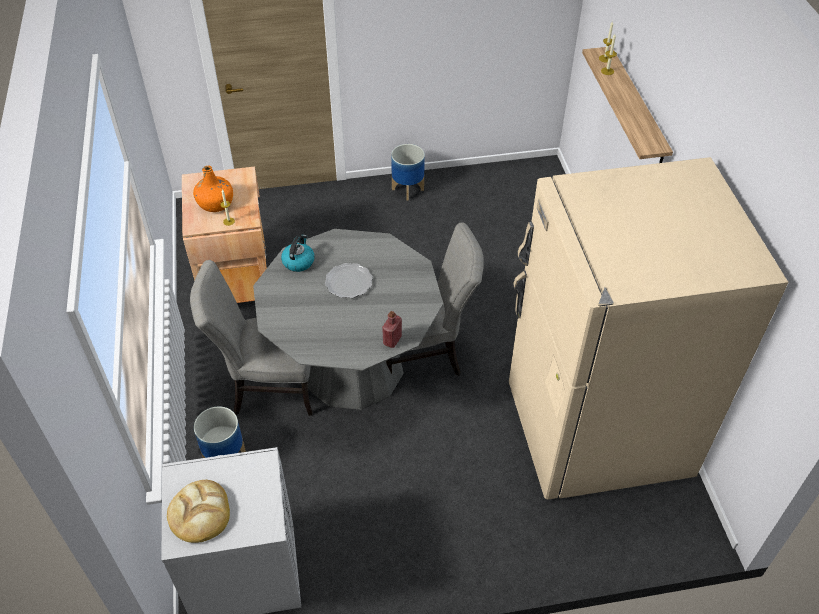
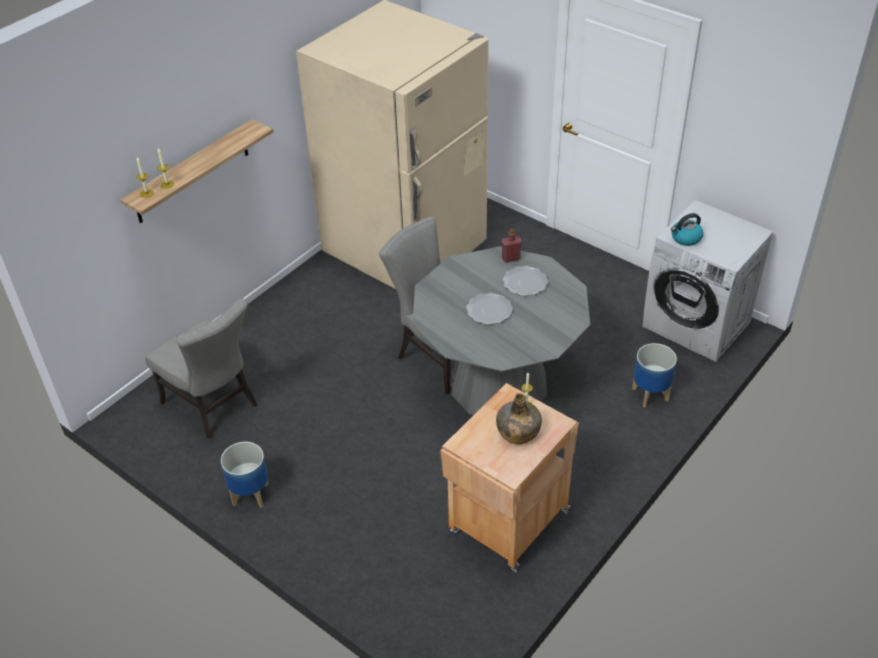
camera: 130 degrees left, 5 degrees down
(200, 513) = (733, 236): bread -> none
(216, 203) = (517, 432): orange bottle -> green bottle
(267, 387) = (573, 417): grey chair -> grey chair (214, 406)
(298, 261) = (504, 350): kettle -> kettle (685, 238)
(352, 327) = (525, 282): none -> plate

